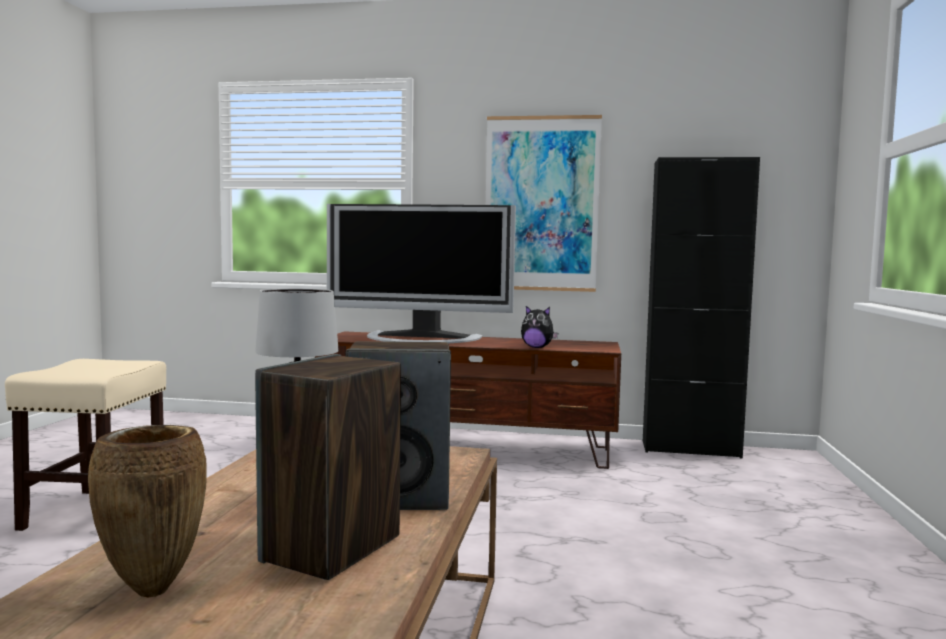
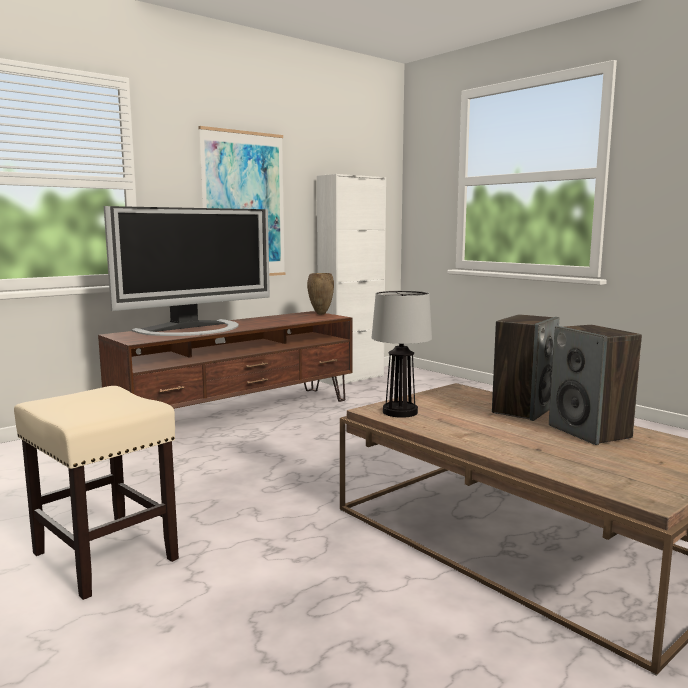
camera: 50 degrees left, 5 degrees up
(152, 590) = (617, 466): brown vase -> brown vase (320, 314)
(537, 347) = (298, 322): plush toy -> none
(690, 449) = (351, 378): black cabinet -> white cabinet

